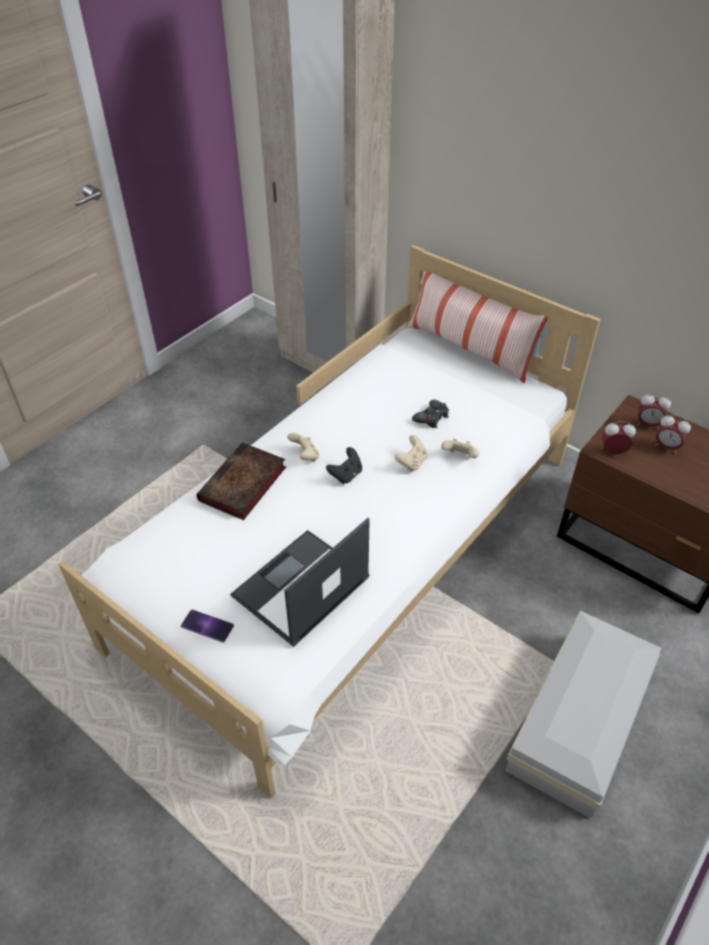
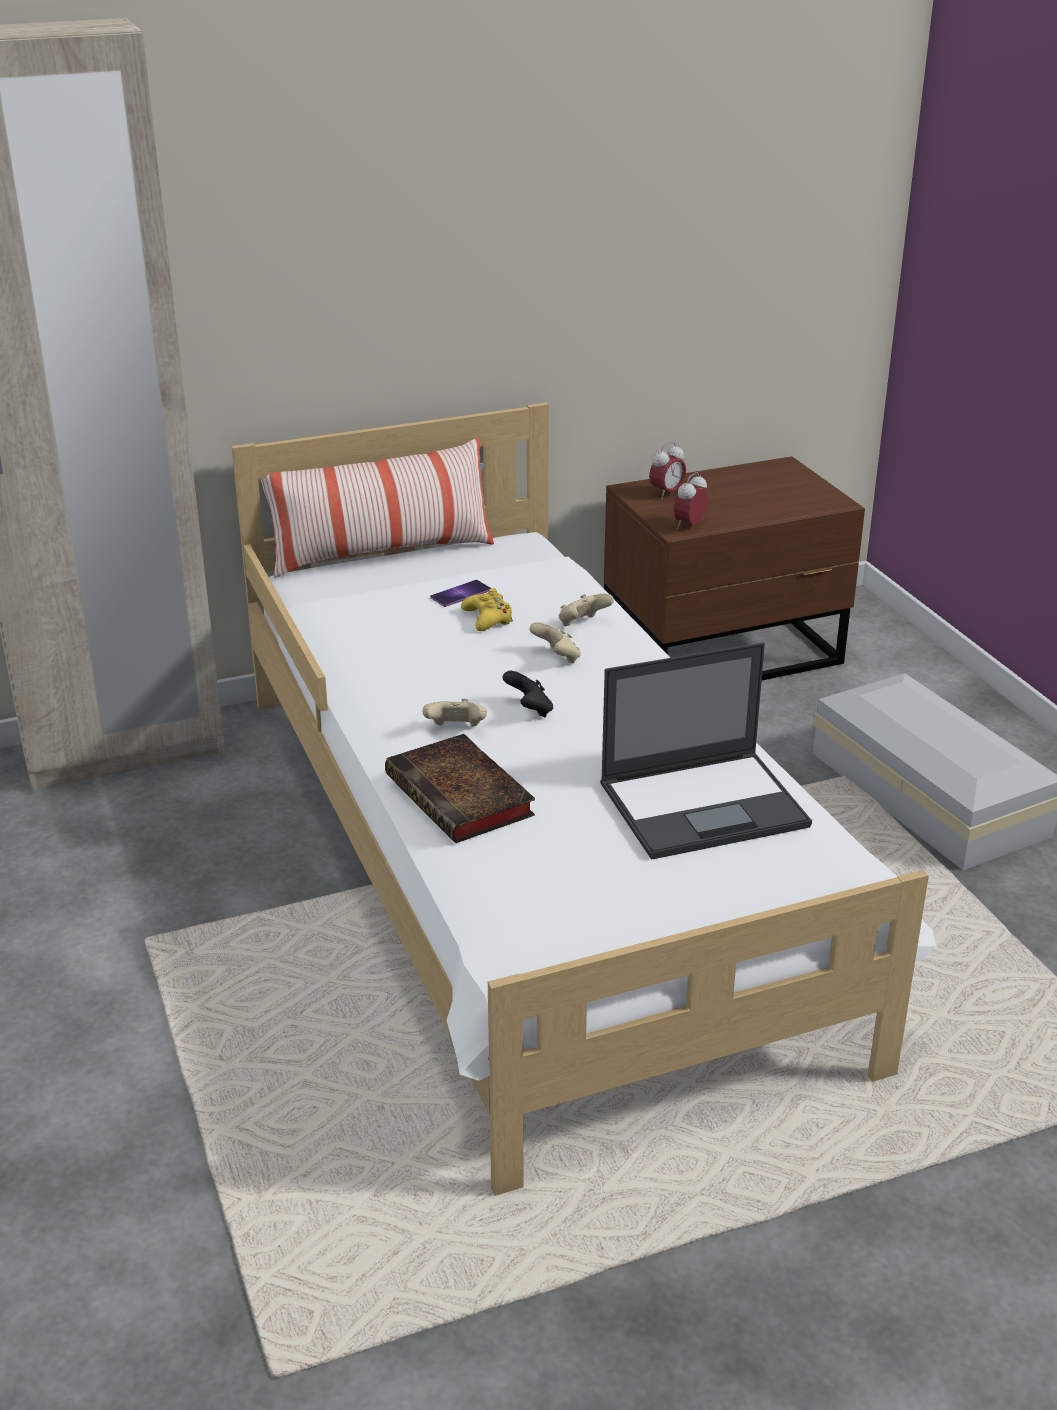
camera: 60 degrees left, 15 degrees down
(207, 626) = (712, 898): phone -> phone (460, 594)
(300, 588) = (705, 804): laptop -> laptop turned 90 degrees counterclockwise
(431, 418) = (488, 619): black game controller -> yellow game controller
(666, 447) = (712, 497): alarm clock -> none

